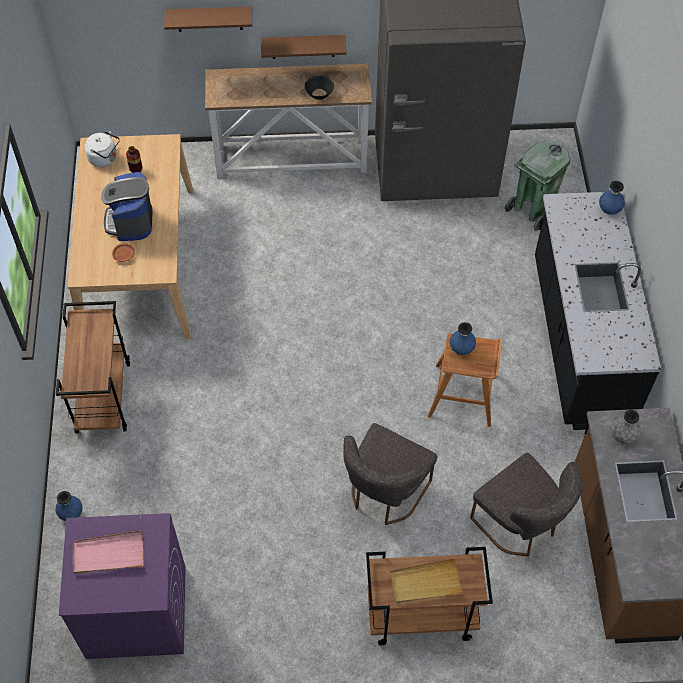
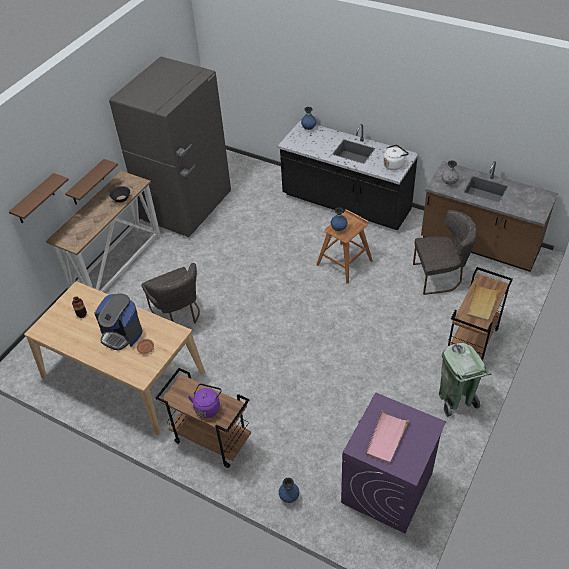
camera: 55 degrees left, 10 degrees down
(84, 359) = (208, 407): none -> purple kettle
(105, 159) = (56, 327): white kettle -> white kettle (394, 165)
(384, 494) = (384, 324): grey chair -> grey chair (178, 315)
(532, 210) = (249, 183): green trash can -> green trash can (455, 399)

